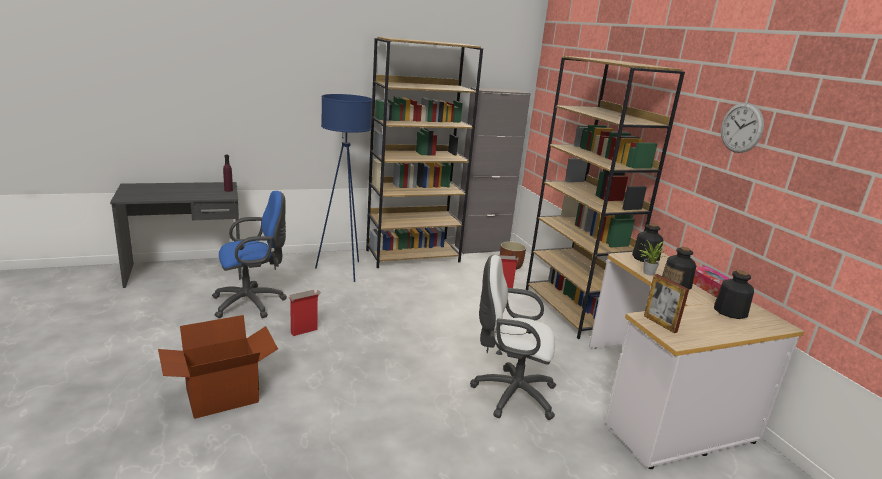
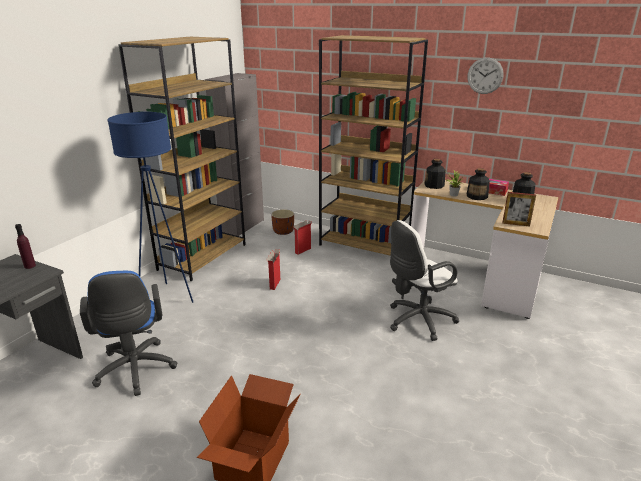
camera: 40 degrees left, 5 degrees up
(252, 303) = (135, 371): blue office chair -> blue office chair turned 135 degrees clockwise
(304, 331) = (224, 365): cardboard box -> cardboard box (275, 284)

